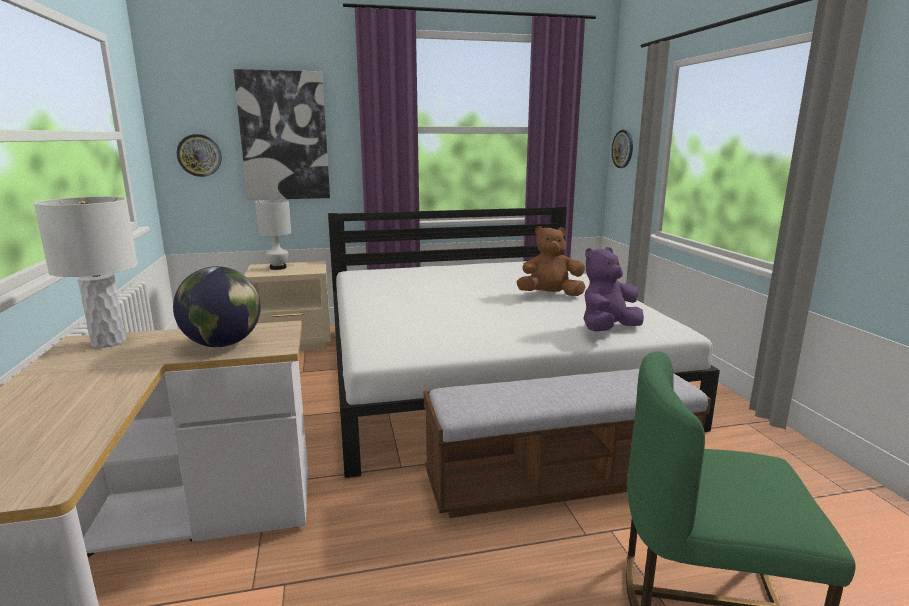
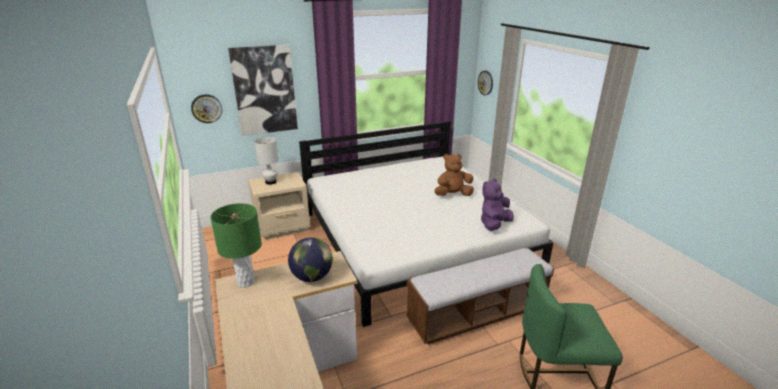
camera: 10 degrees left, 10 degrees up
(108, 342) = (246, 282): white table lamp -> green table lamp

